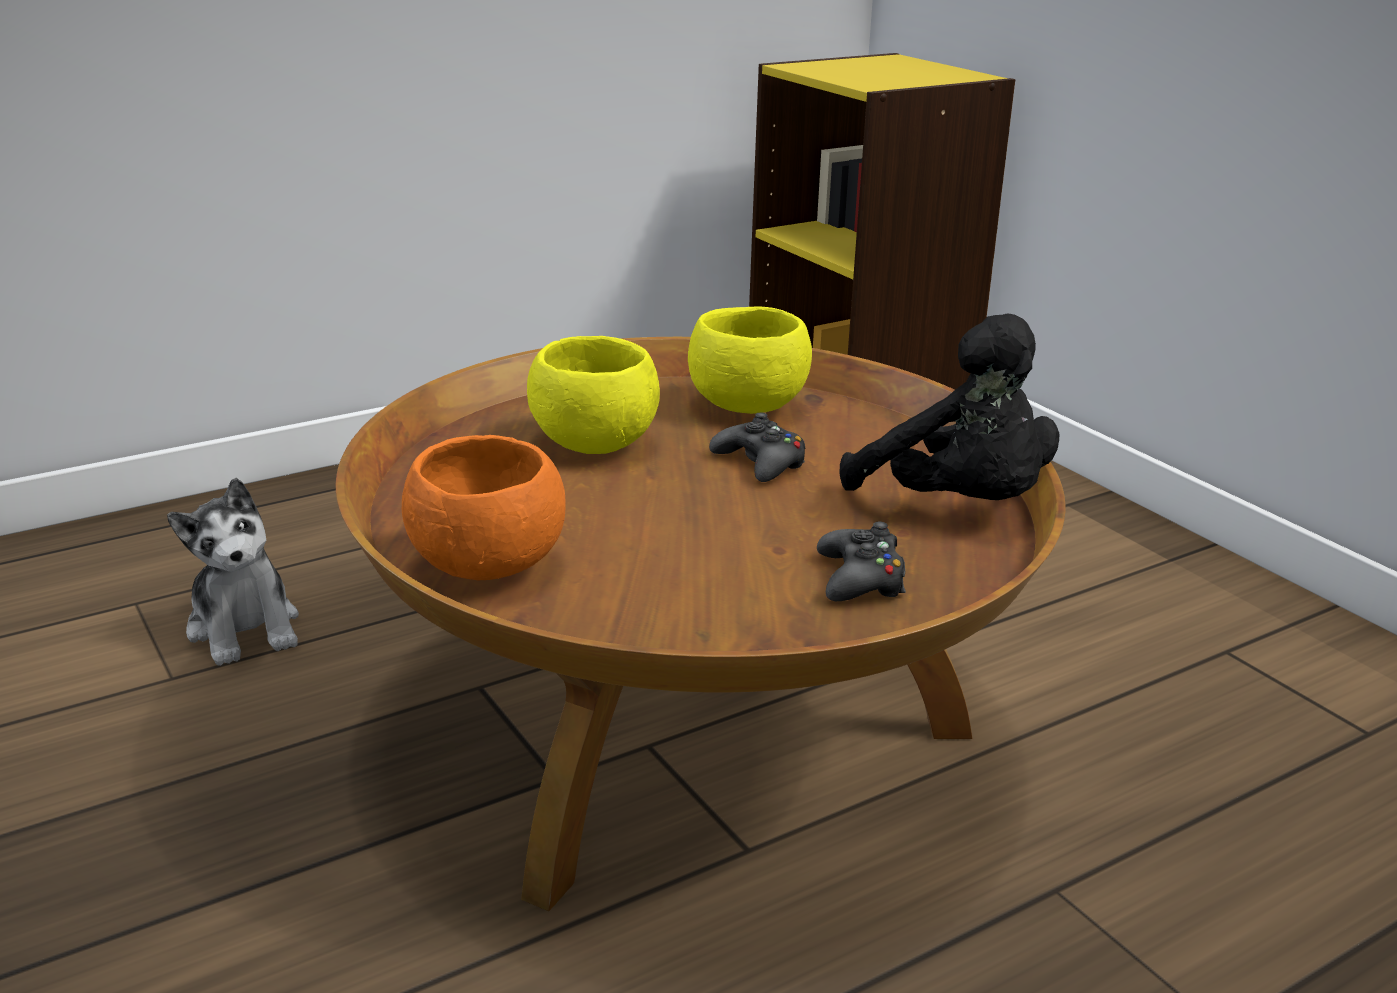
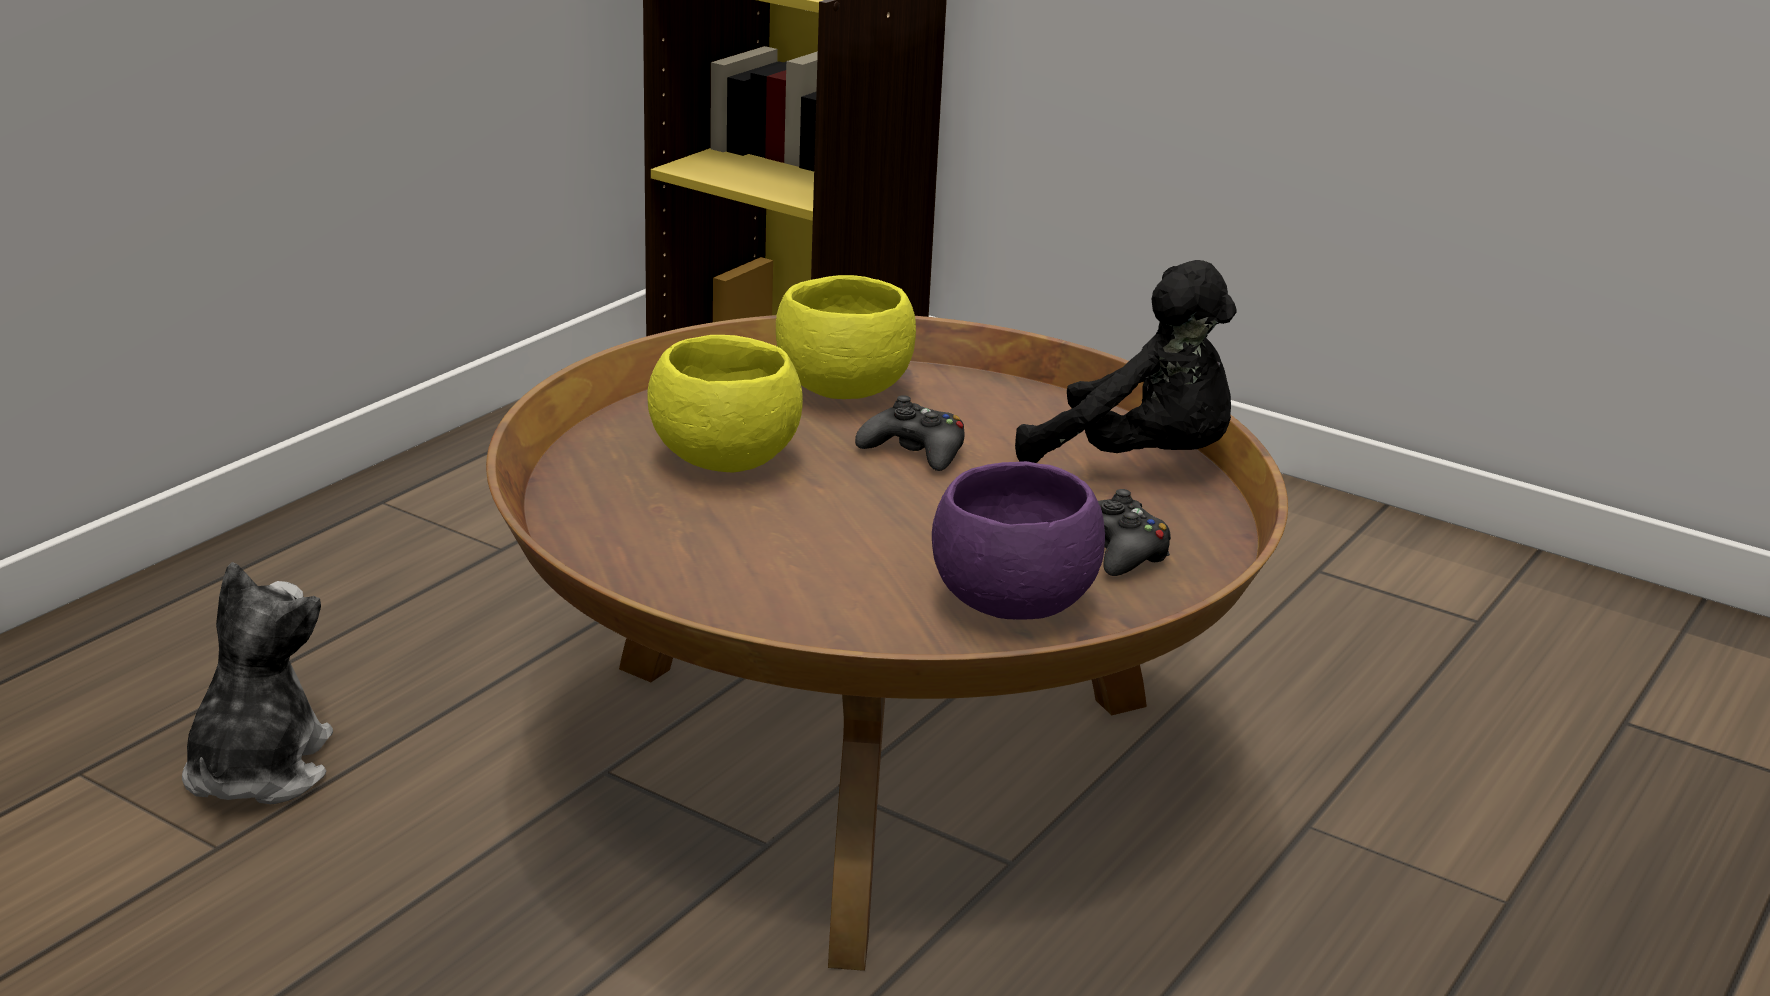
camera: 25 degrees left, 0 degrees up
(245, 628) = (257, 770): plush toy -> plush toy turned 120 degrees counterclockwise
(486, 567) = (750, 612): orange bowl -> none
(714, 608) = (1011, 605): none -> purple bowl

